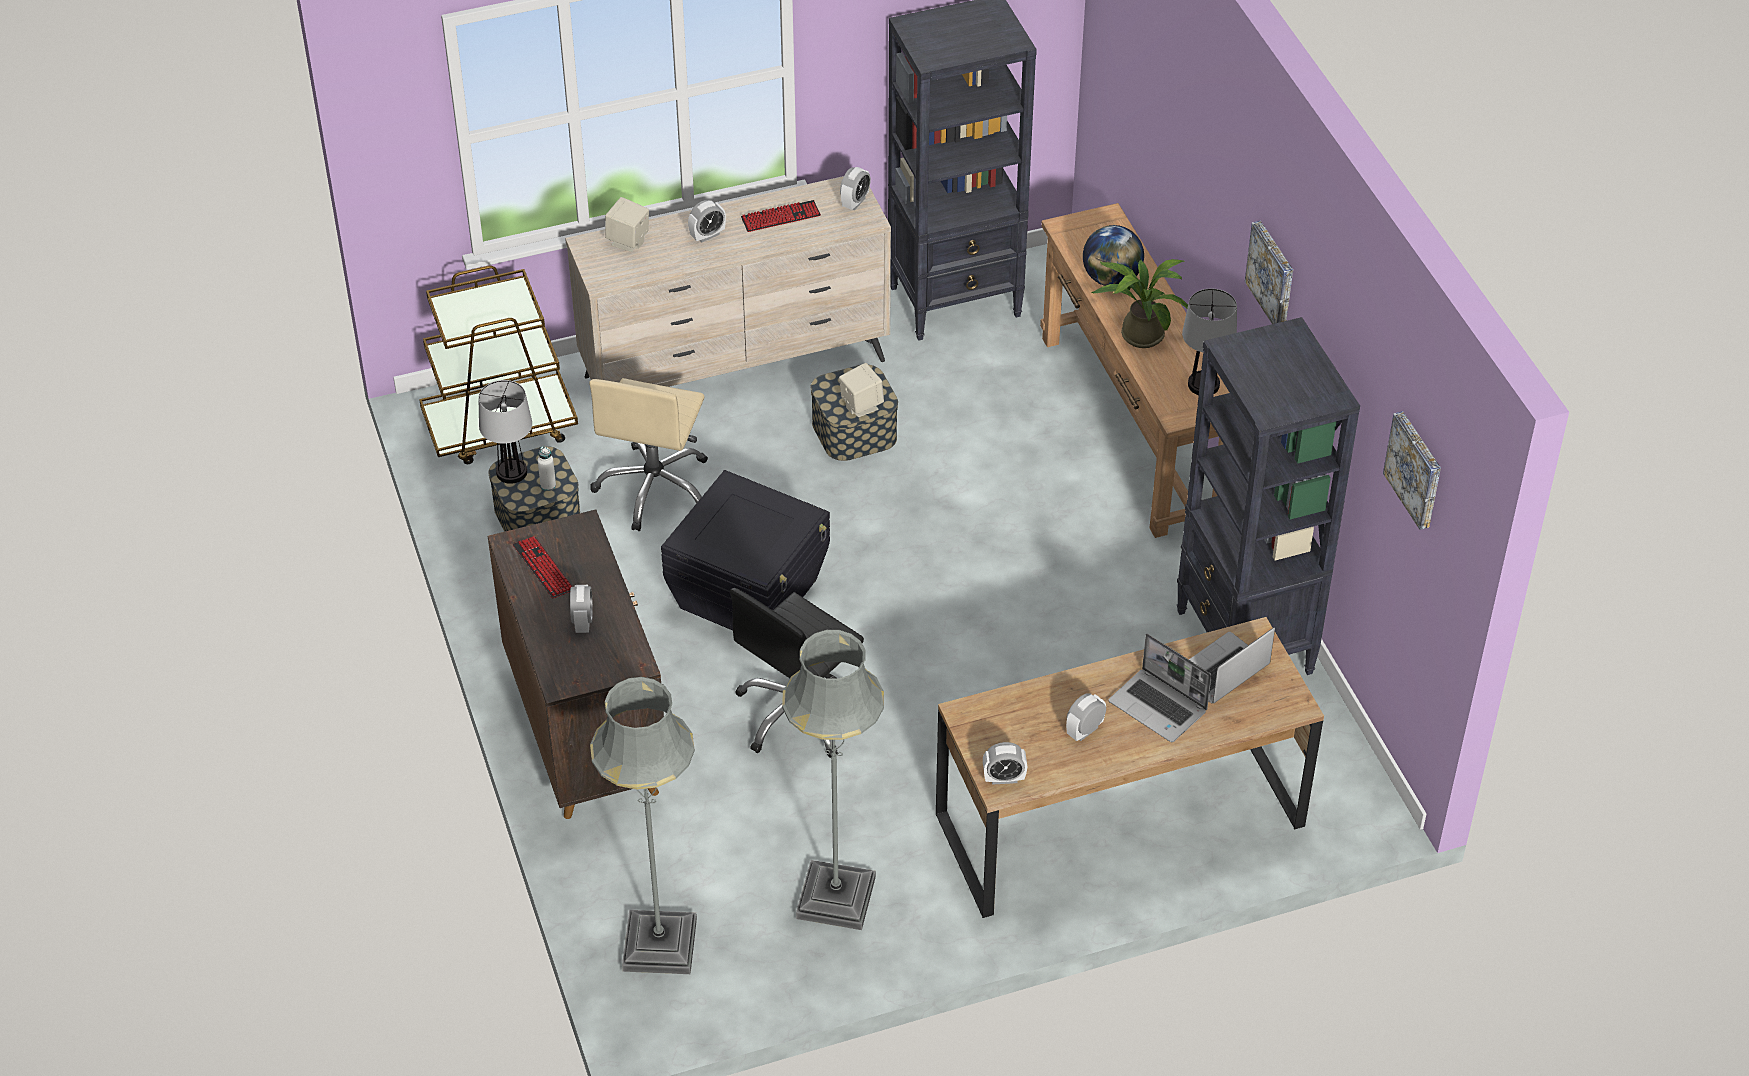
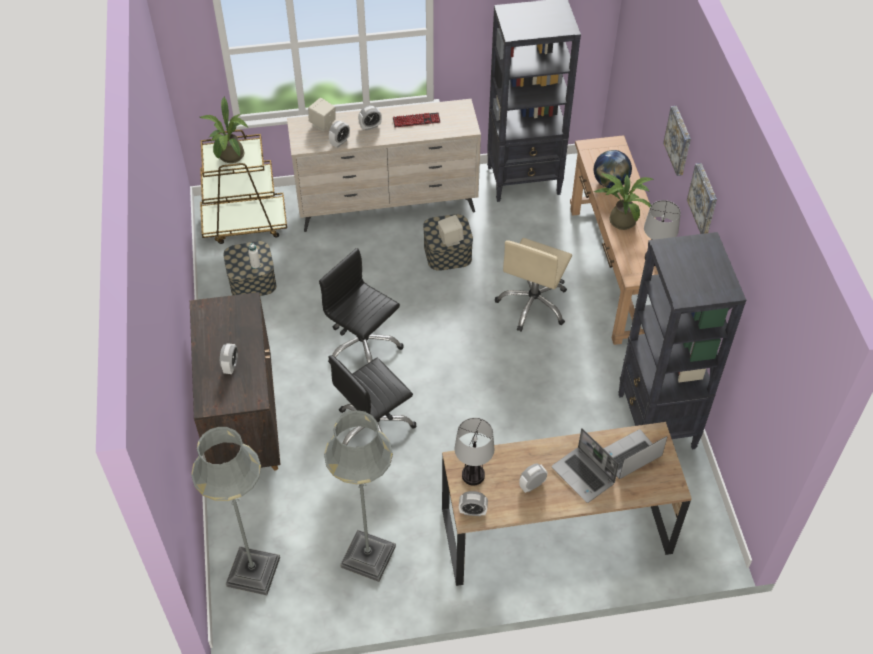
camera: 10 degrees right, 5 degrees up
(483, 313) = (230, 158): none -> potted plant
(511, 472) = (236, 254): table lamp -> table lamp (472, 475)
(543, 568) = (217, 327): keyboard -> none
(655, 488) = (323, 272): beige office chair -> beige office chair (533, 304)
(750, 593) = (363, 346): black storage box -> black office chair
(855, 202) = (463, 116): alarm clock -> alarm clock (340, 142)
(1416, 469) = (777, 351): picture -> picture (679, 140)

